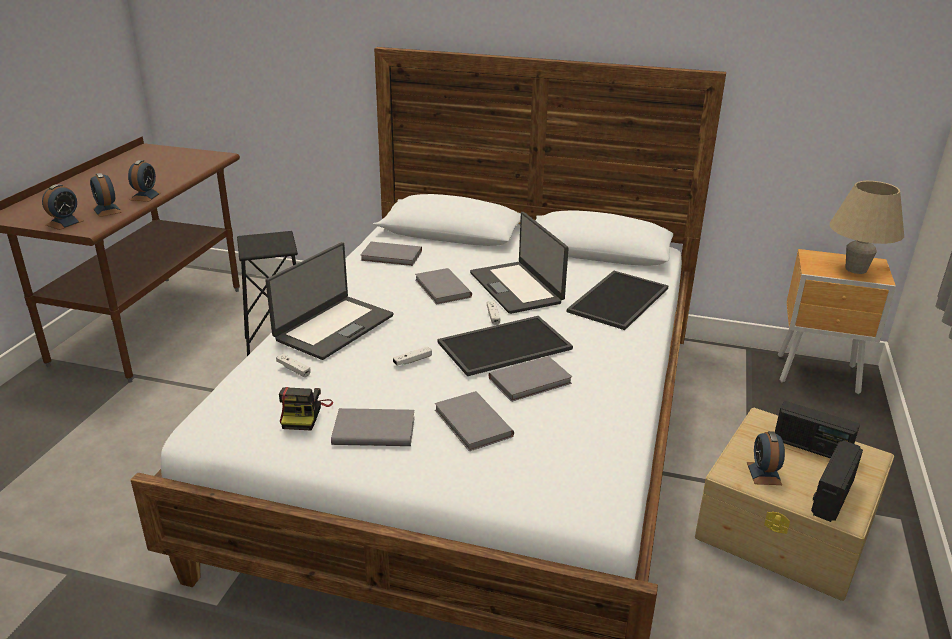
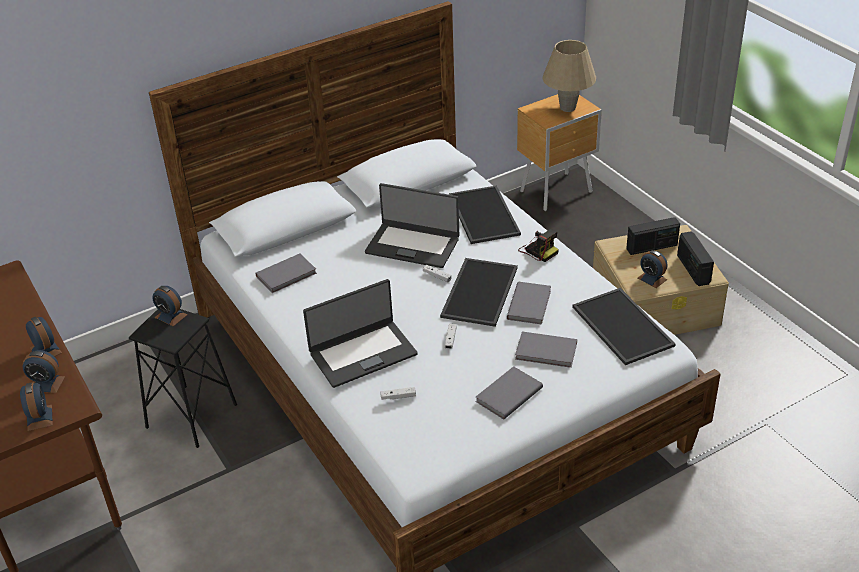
camera: 45 degrees left, 10 degrees up
(280, 238) = (171, 316): none -> alarm clock
(305, 414) = (459, 415): camera -> camera (538, 250)
(333, 327) = (362, 353): laptop -> laptop turned 75 degrees clockwise
(441, 289) = (371, 278): grey book -> none
(584, 453) = (620, 326): none -> tray

